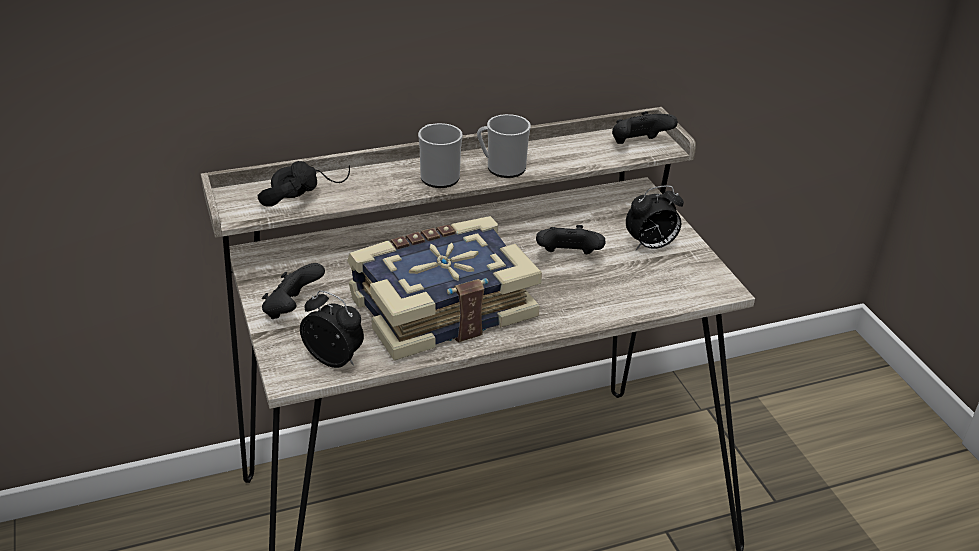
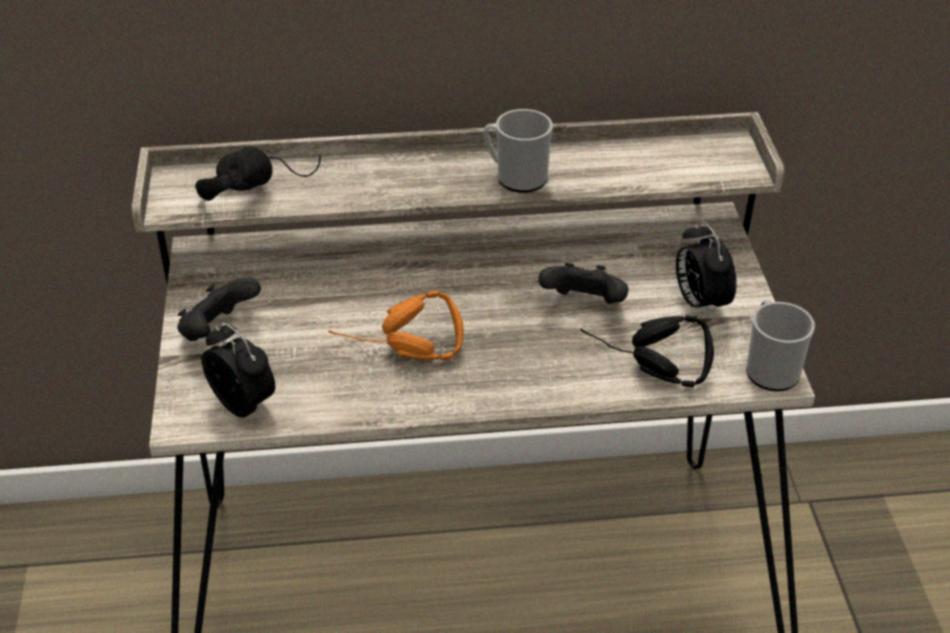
camera: 15 degrees right, 5 degrees up
(437, 175) = (431, 179): mug -> mug (770, 368)
(441, 306) = (398, 351): book -> orange headphones
(627, 294) = (643, 366): none -> black headphones
(638, 145) = (710, 164): black game controller -> none
(650, 246) = (699, 302): alarm clock -> alarm clock turned 75 degrees clockwise

